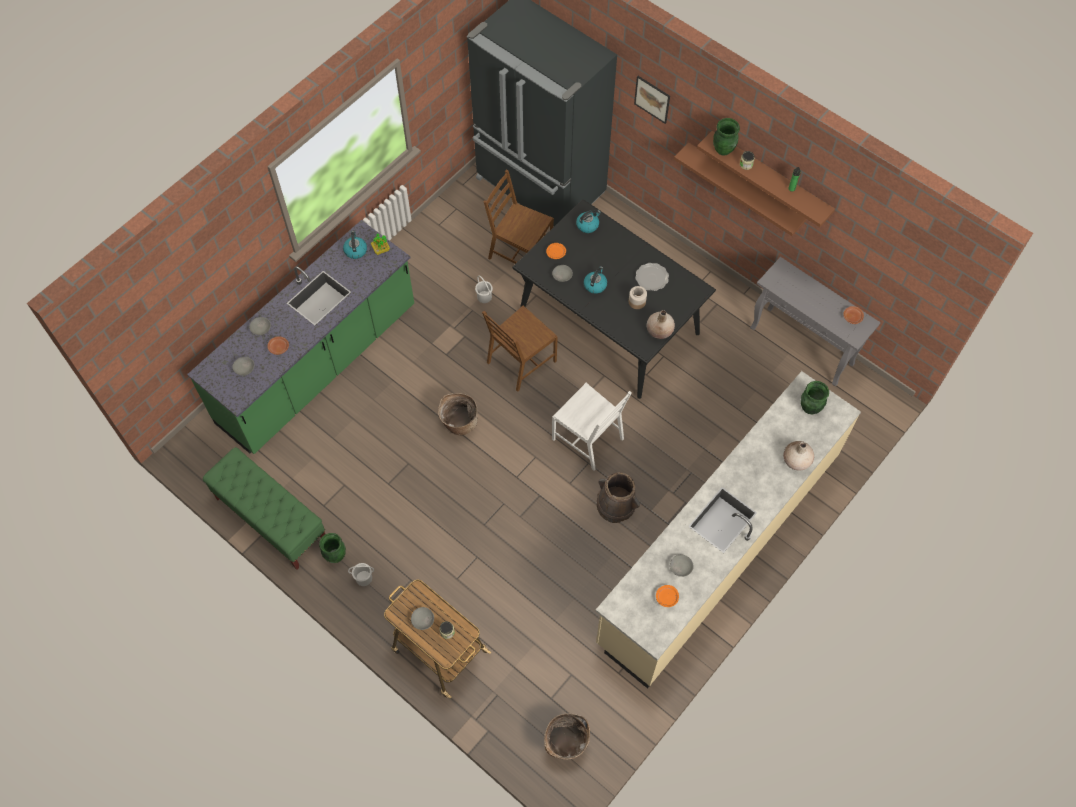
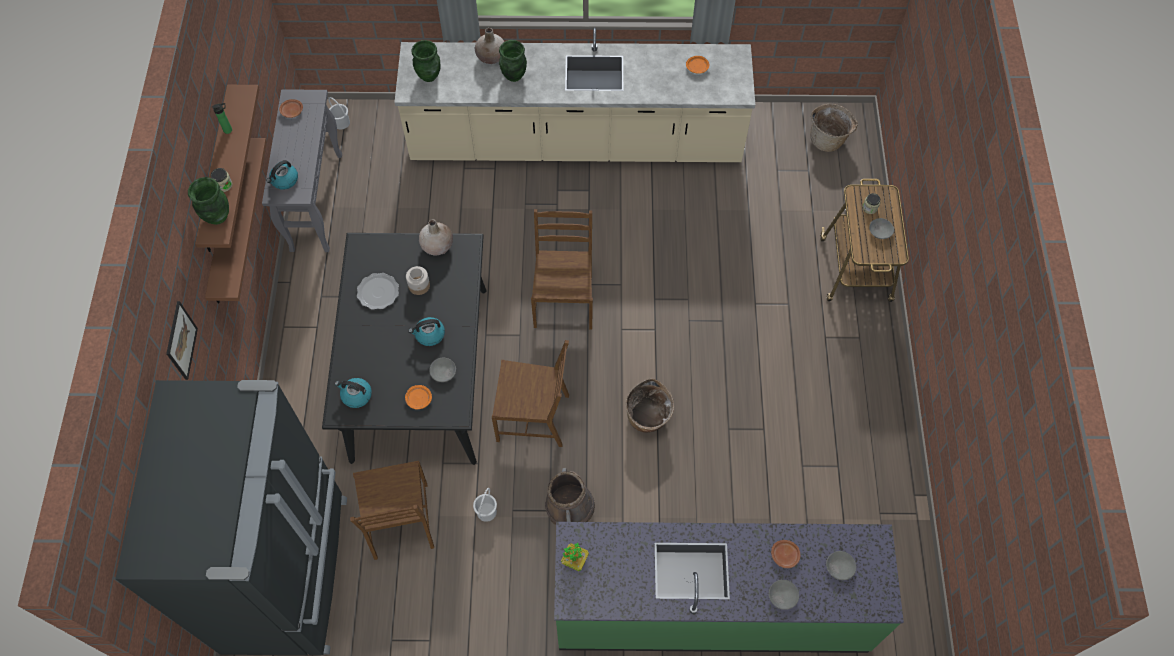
camera: 130 degrees left, 0 degrees up
(271, 519) = (895, 500): green bench -> none
(335, 555) = (868, 415): green vase -> green vase (513, 76)
(355, 250) = (599, 586): kettle -> kettle (284, 180)
(364, 578) = (862, 374): white bucket -> white bucket (341, 122)
(589, 438) = (563, 300): white chair -> brown chair
(616, 504) = (607, 237): brown bucket -> brown bucket (569, 506)
(680, 567) = (663, 74): grey bowl -> none

